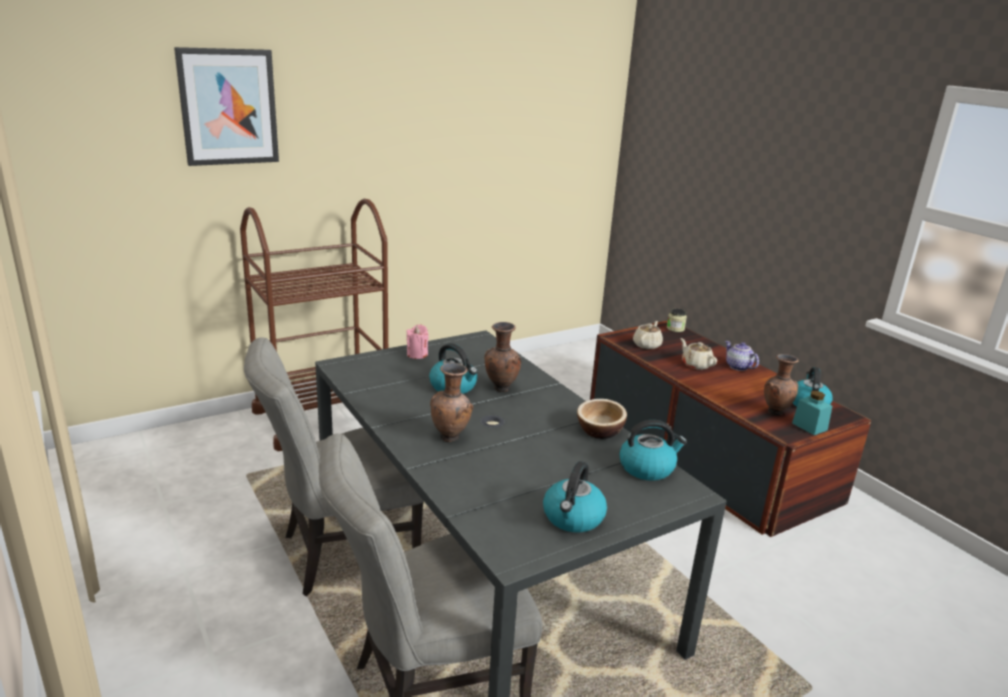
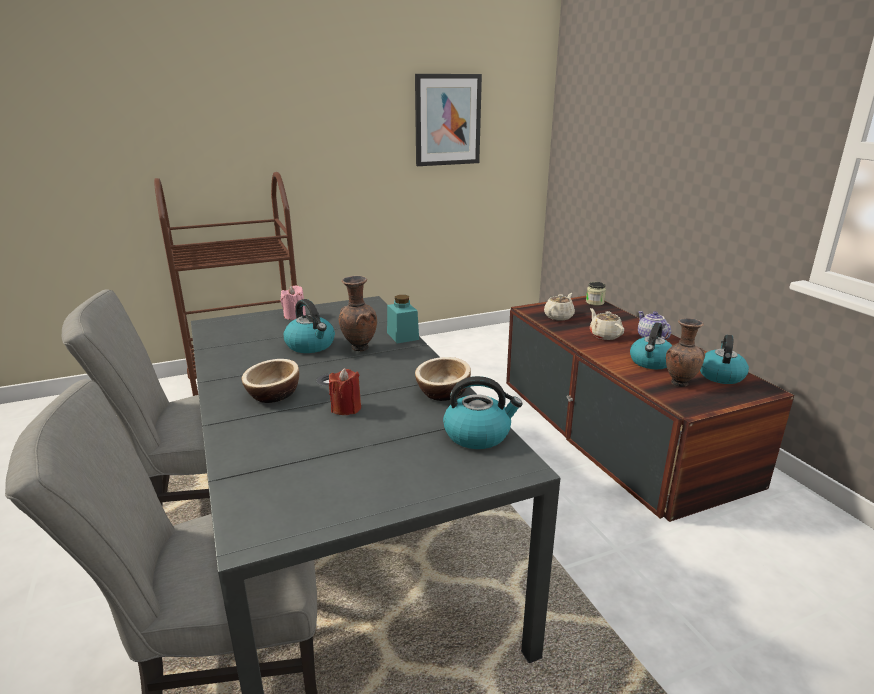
camera: 10 degrees right, 0 degrees up
(228, 107) = (141, 84): picture -> picture (447, 120)
(451, 437) = (273, 394): brown vase -> bowl
(524, 448) = (346, 408): none -> red candle
(573, 518) = (356, 489): kettle -> kettle (651, 362)
(809, 426) = (716, 399): turquoise jar -> turquoise jar (402, 336)

